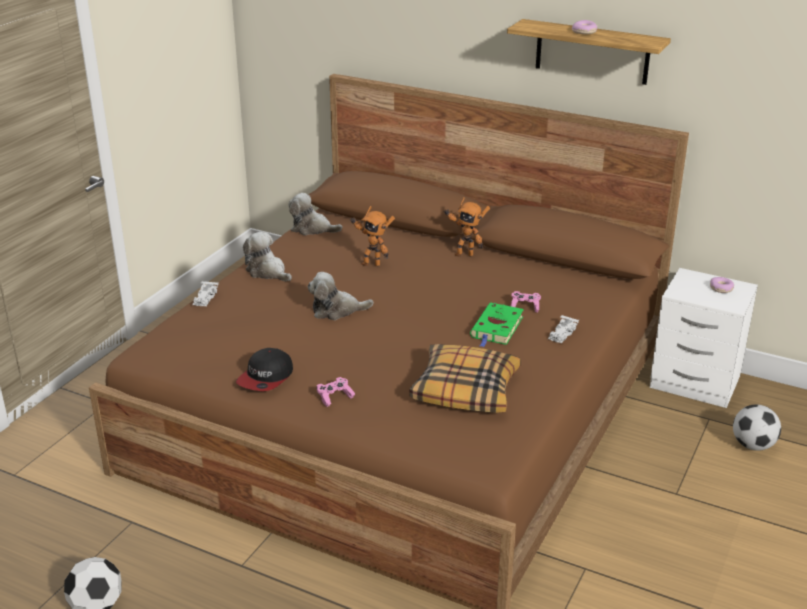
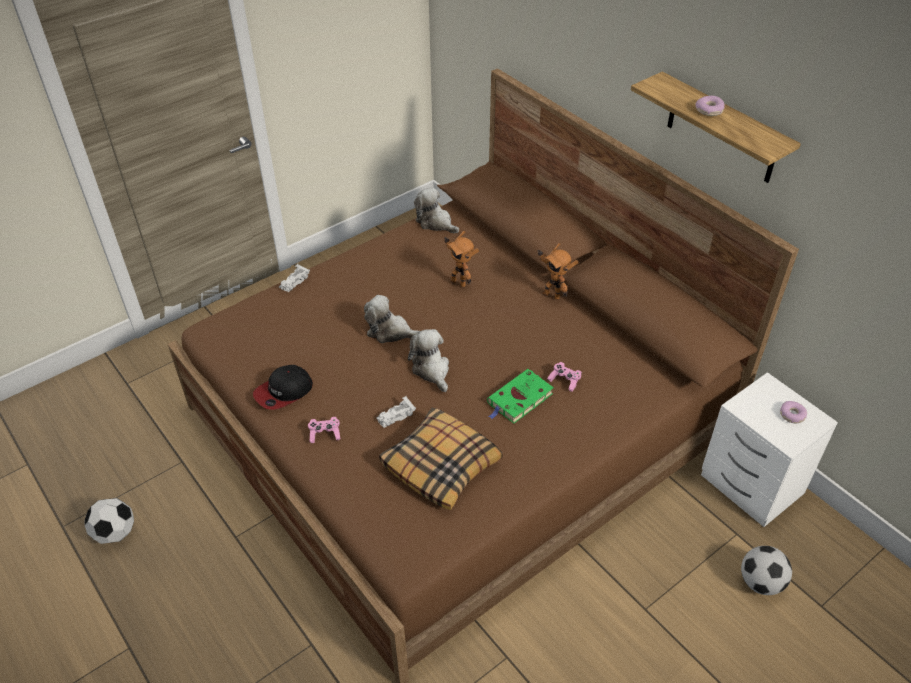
camera: 25 degrees right, 15 degrees up
(268, 272) = (364, 266): plush toy -> plush toy (431, 370)
(562, 334) = (576, 427): white toy car -> white toy car (395, 416)

